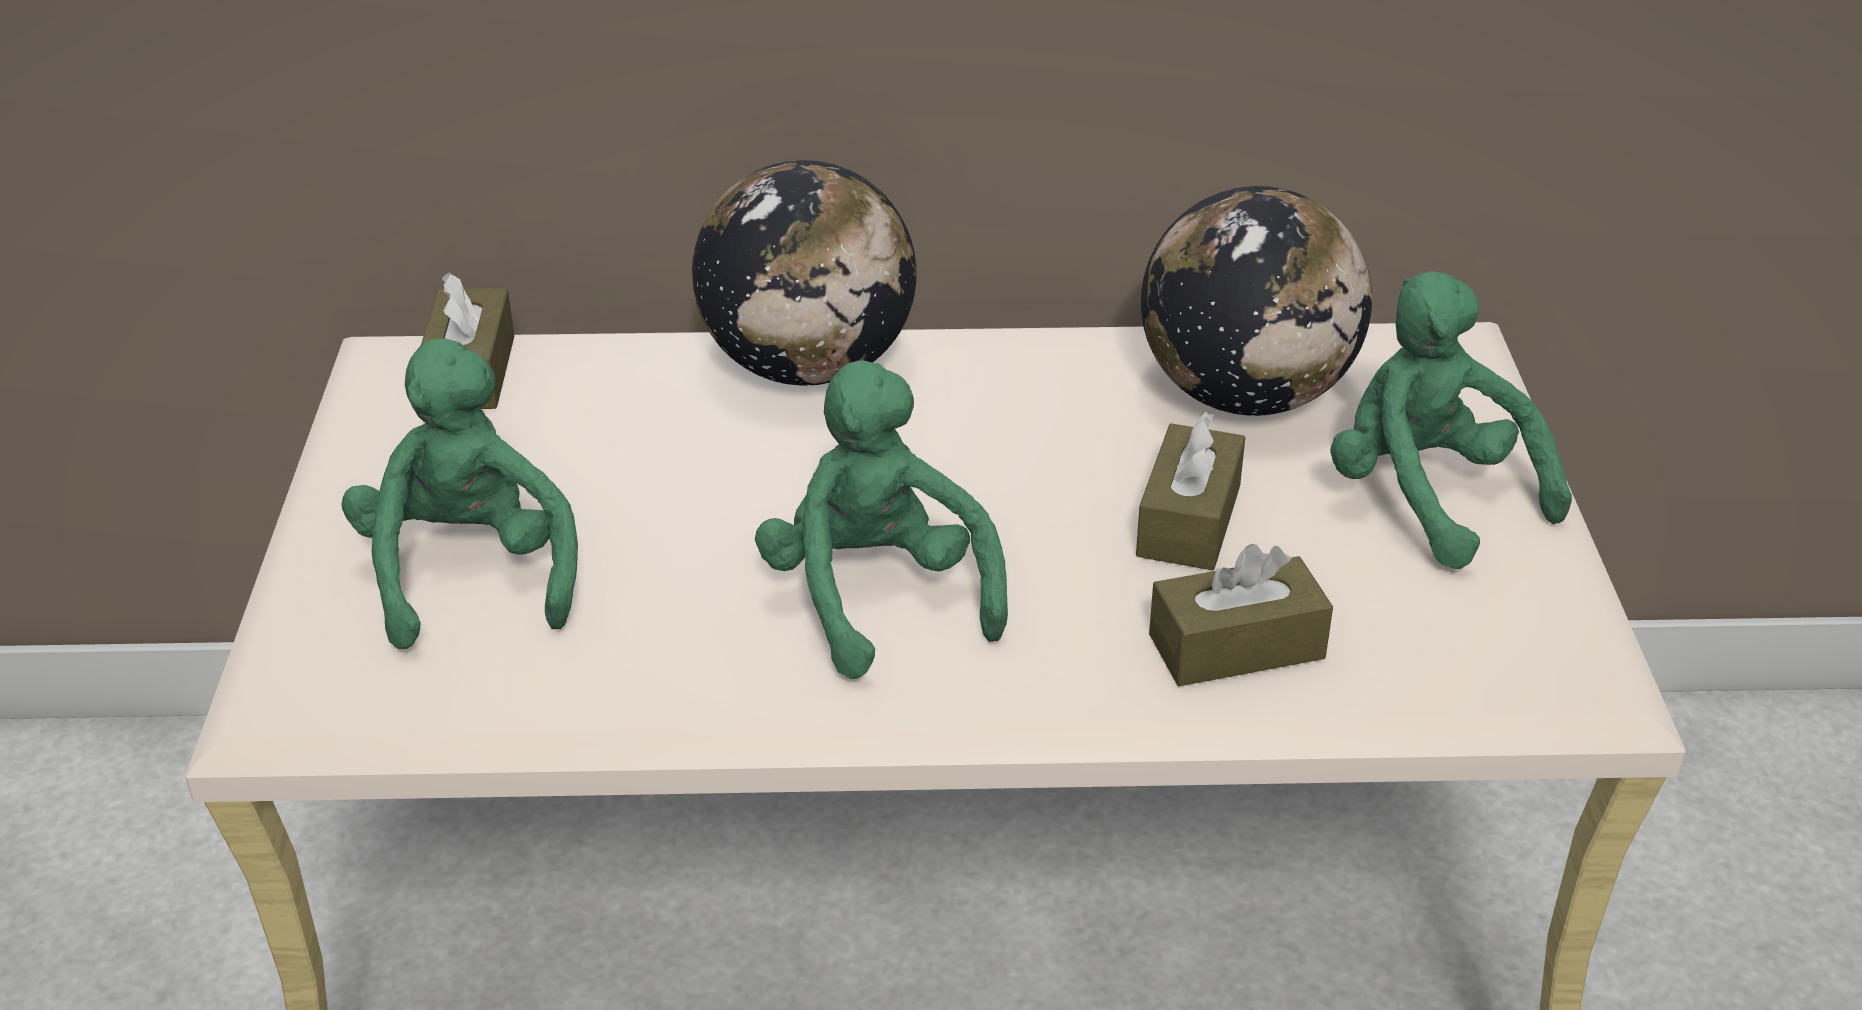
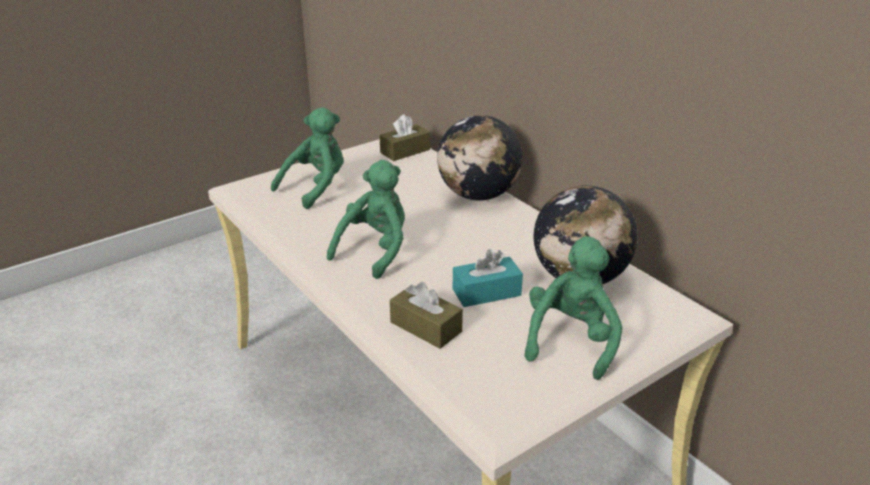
camera: 55 degrees right, 5 degrees down
(1189, 521) = (486, 292): brown tissue box -> turquoise tissue box

